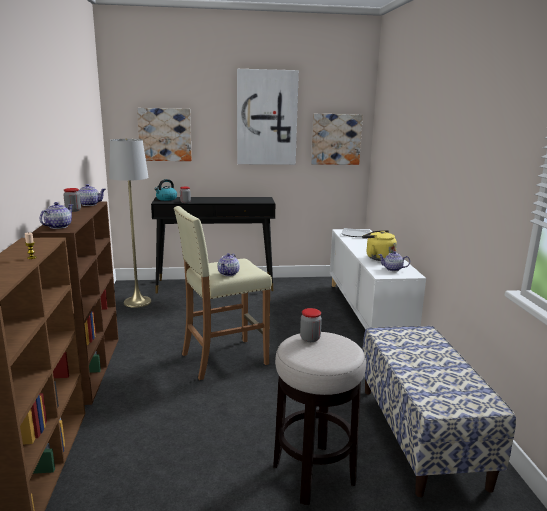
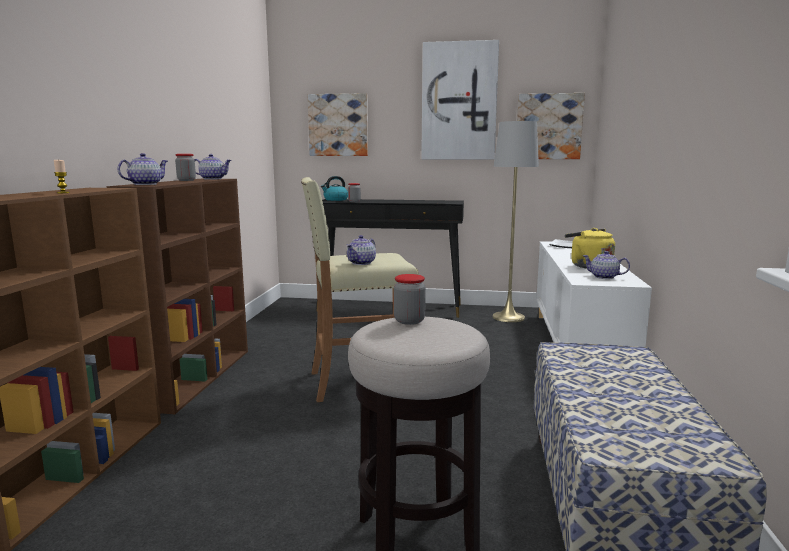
camera: 15 degrees right, 5 degrees down
(137, 302) = (291, 318): grey floor lamp -> grey floor lamp (508, 317)

